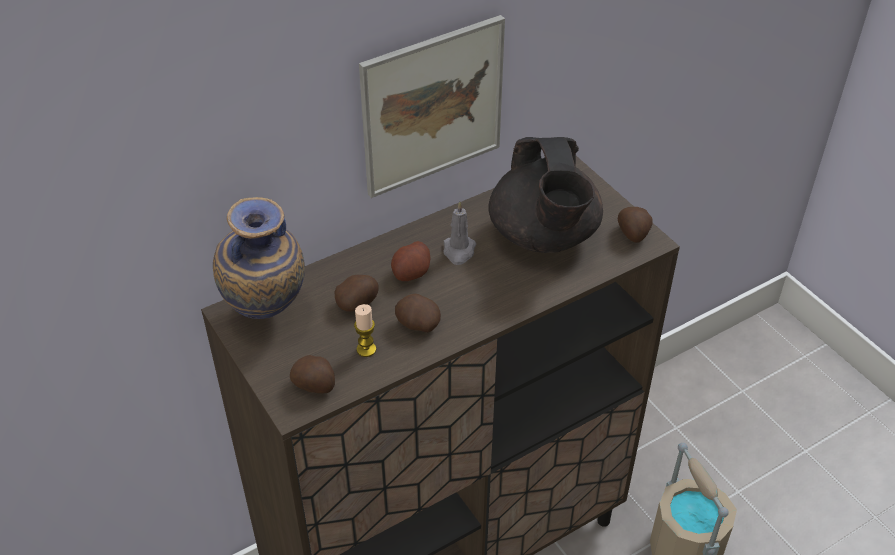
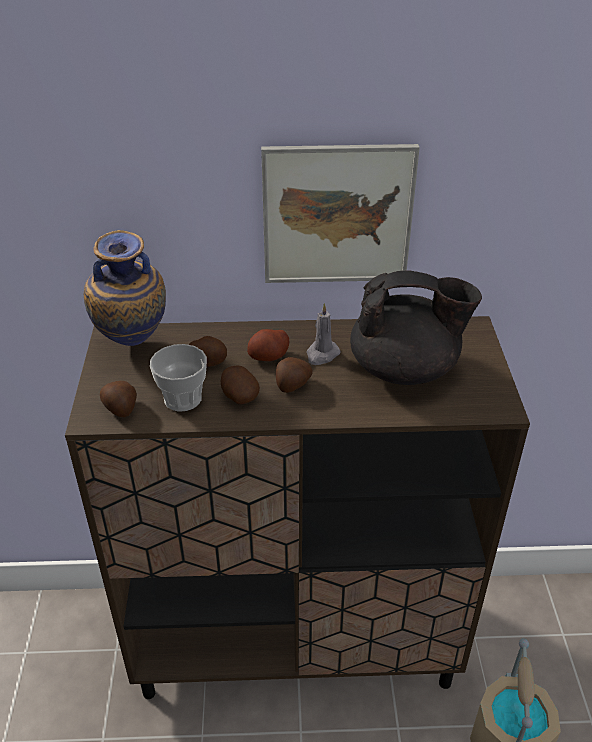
camera: 30 degrees right, 5 degrees down
(366, 349) = (182, 399): candle -> cup
(544, 236) = (405, 369): black teapot -> black teapot turned 105 degrees counterclockwise
(633, 234) = (491, 396): potato -> potato (292, 385)

